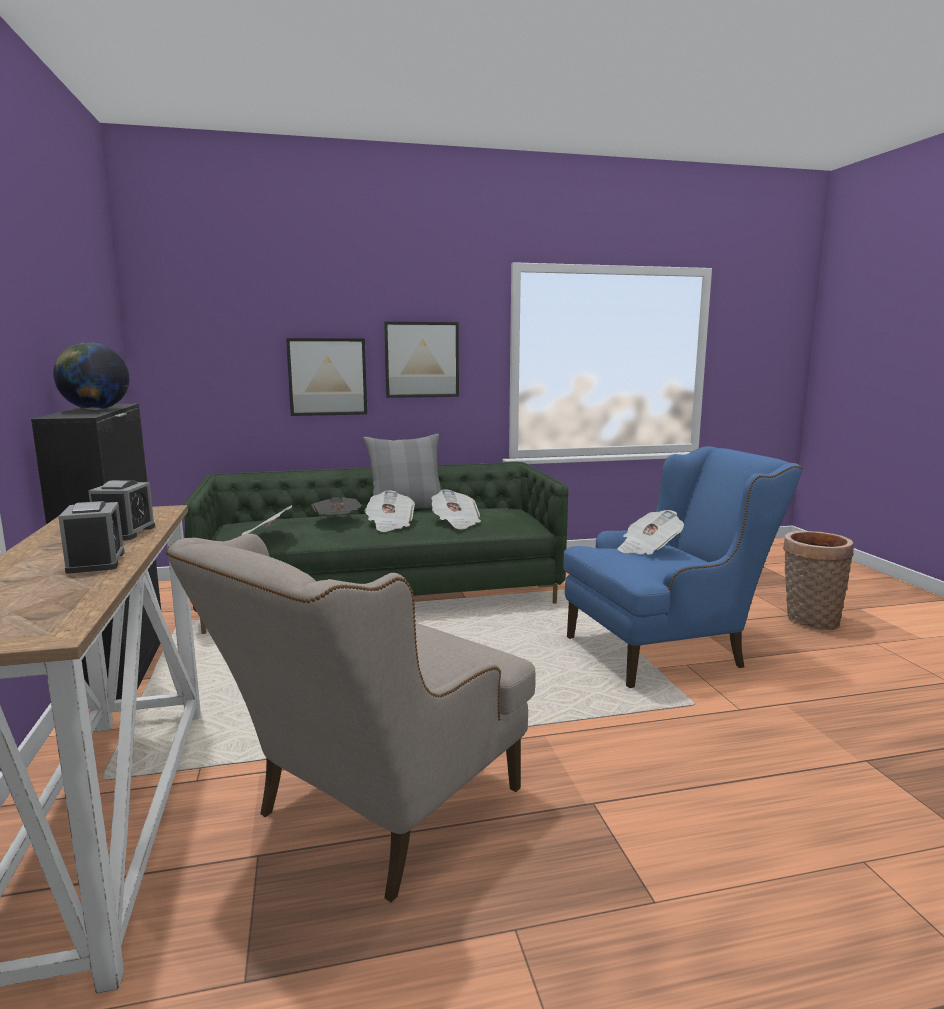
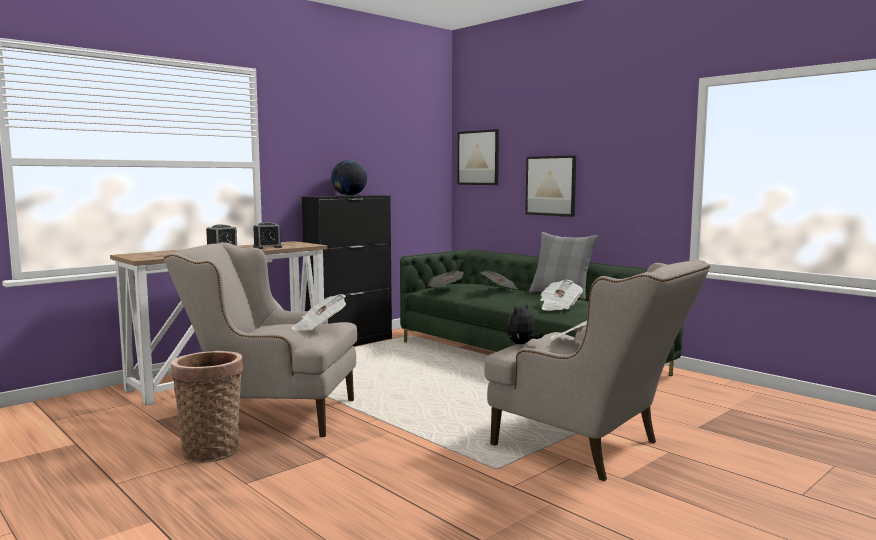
camera: 60 degrees right, 5 degrees down
(390, 525) = (519, 299): newspaper -> newspaper (319, 327)
(421, 359) = (616, 172): picture -> picture (478, 157)
(629, 566) = (522, 344): none -> plush toy
(667, 649) = (590, 448): blue armchair -> beige armchair
(809, 620) = (803, 504): basket -> basket (211, 449)

